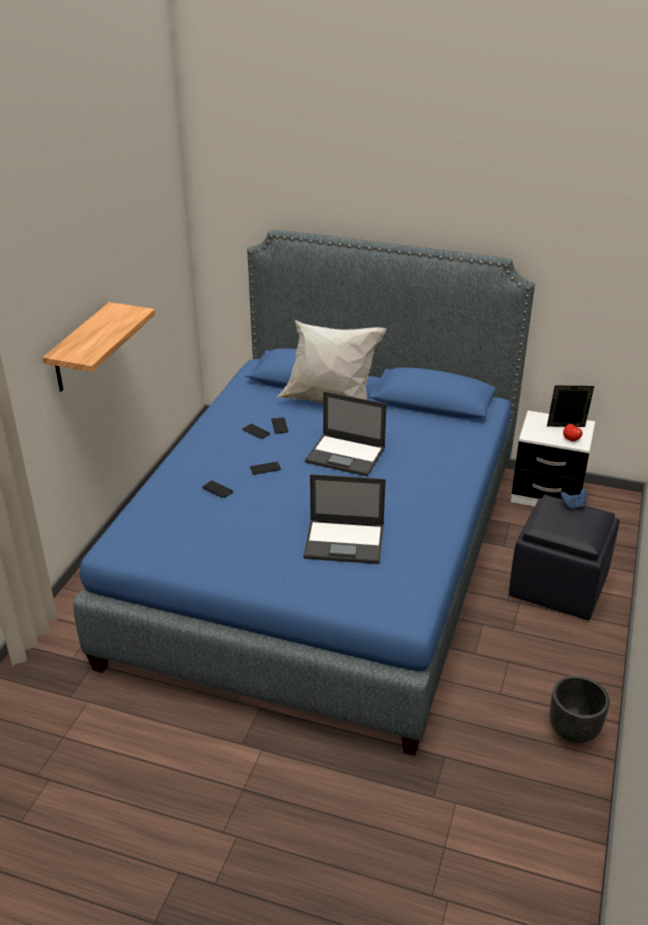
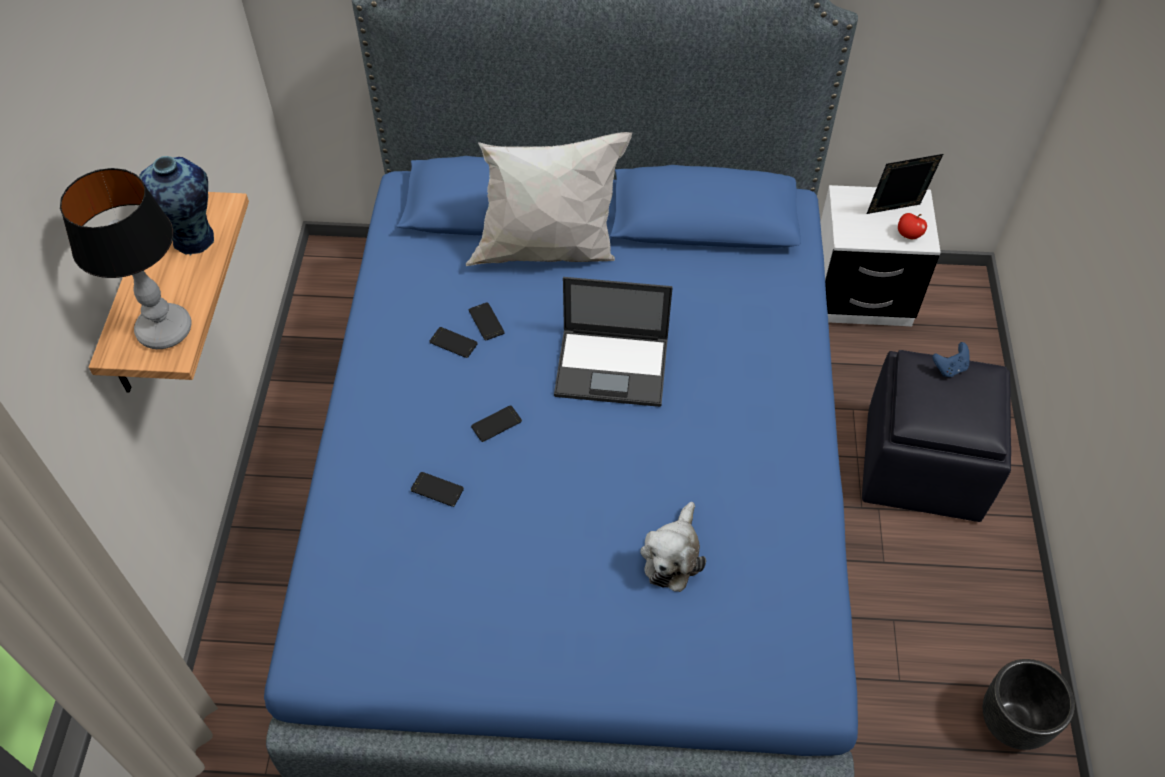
camera: 15 degrees left, 20 degrees up
(86, 350) = (164, 331): none -> table lamp
(118, 321) = (194, 241): none -> vase
(345, 542) = (672, 556): laptop -> plush toy

